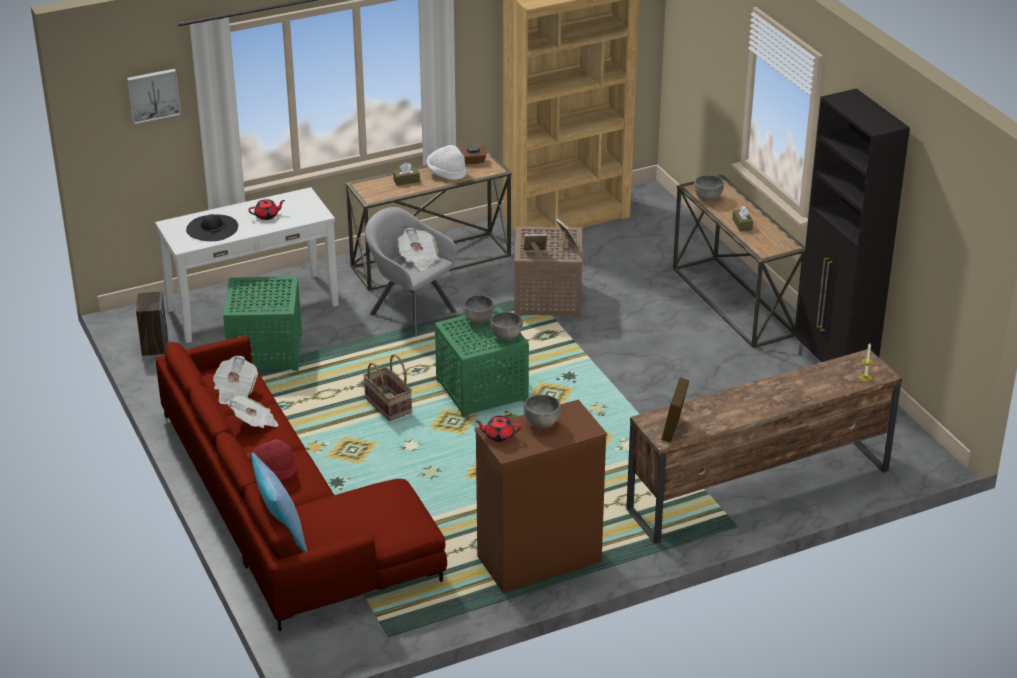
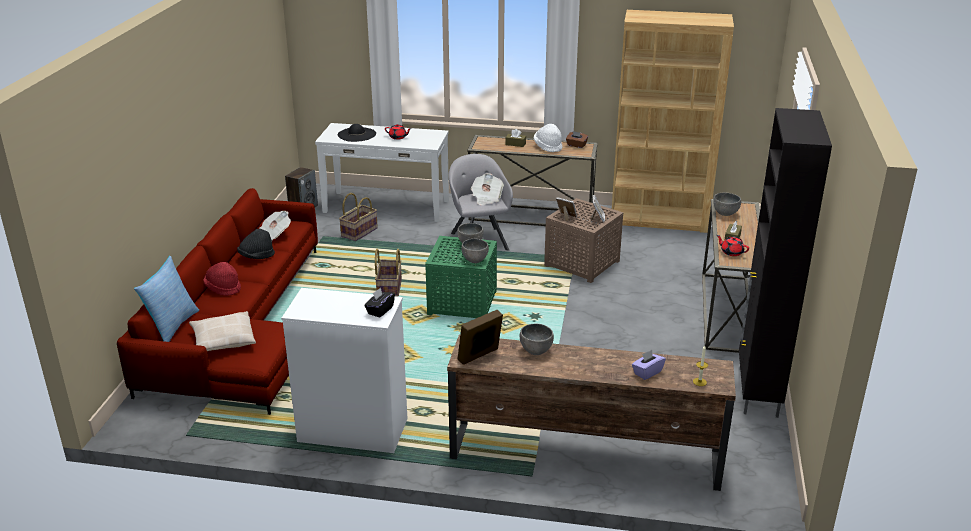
camera: 35 degrees right, 5 degrees down
(153, 95) = (342, 28): picture -> none
(254, 423) = (256, 257): newspaper -> black hat
(264, 352) = (359, 232): green side table -> basket
(359, 522) = (223, 340): none -> beige pillow
(498, 436) = (308, 298): red teapot -> red teapot (731, 252)
(538, 560) = (352, 430): brown dresser -> white dresser
(542, 423) = (351, 302): grey bowl -> grey bowl (536, 351)
(578, 420) = (380, 310): none -> black tissue box
(819, 386) = (647, 372): none -> purple tissue box

